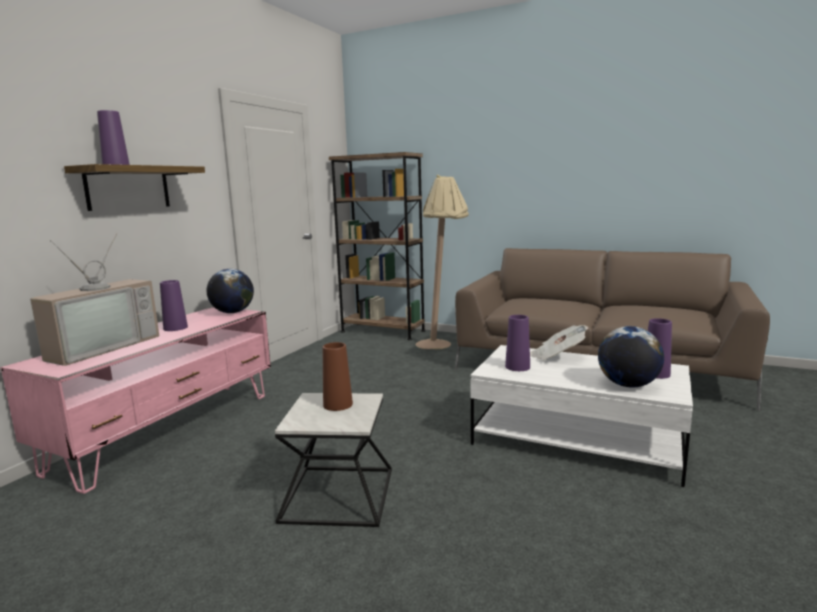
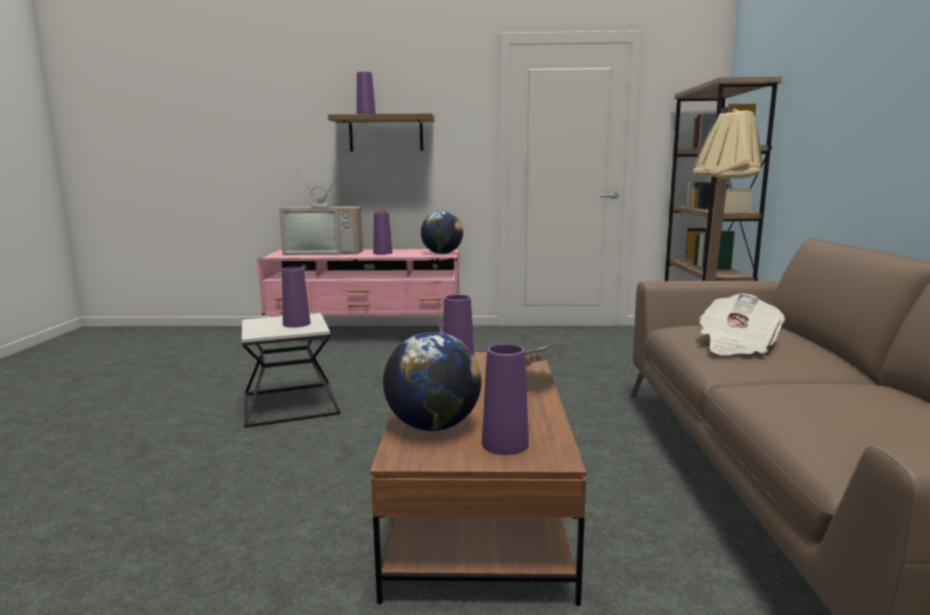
camera: 65 degrees right, 0 degrees up
(338, 404) = (296, 324): brown vase -> purple vase
(556, 308) = (736, 346): none -> newspaper
(577, 439) = (479, 503): white coffee table -> brown coffee table

